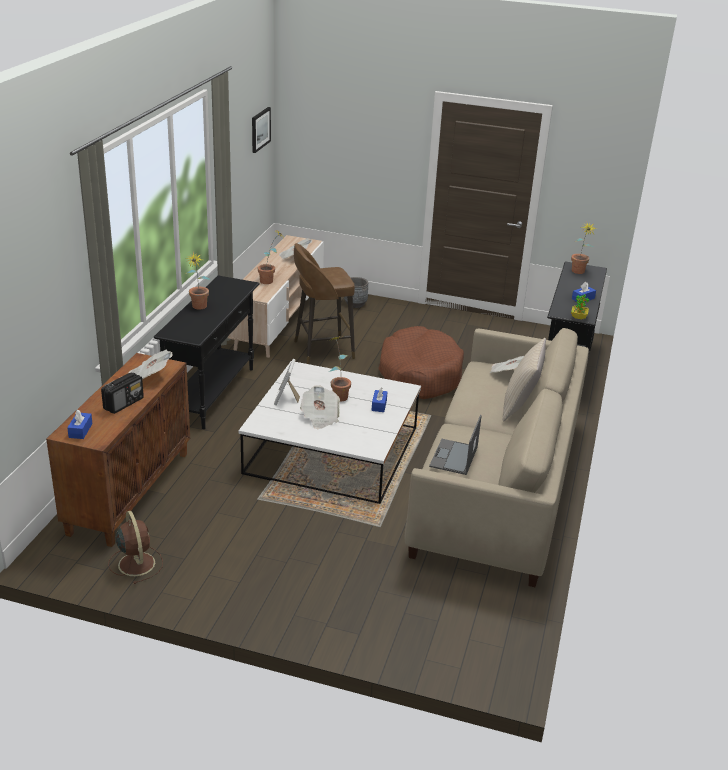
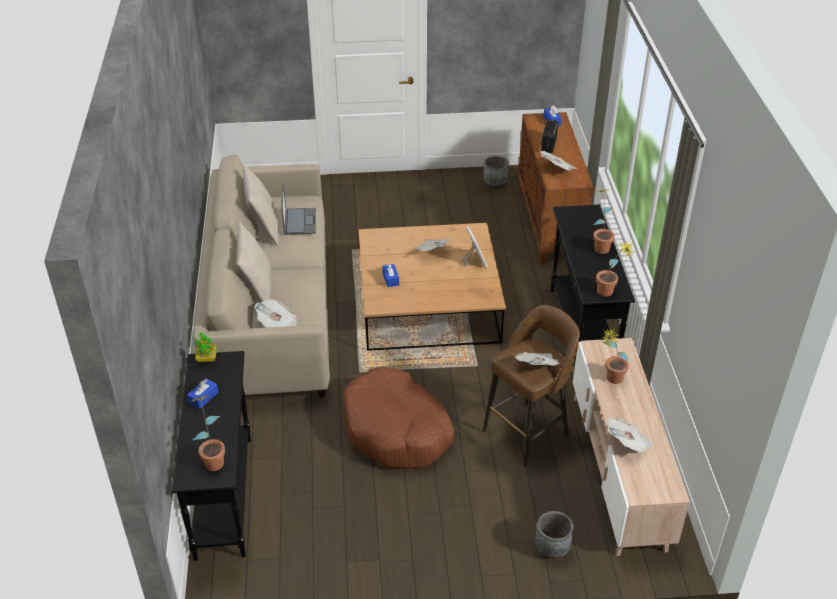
camera: 160 degrees right, 10 degrees up
(136, 563) = (495, 184): brown fan -> grey planter
(260, 129) = (742, 344): picture -> none
(327, 271) = (537, 367): none -> newspaper
(332, 450) = (428, 303): white coffee table -> brown coffee table
(338, 395) = (433, 279): potted plant -> potted plant (609, 293)
(498, 462) = (263, 228): none -> beige pillow

